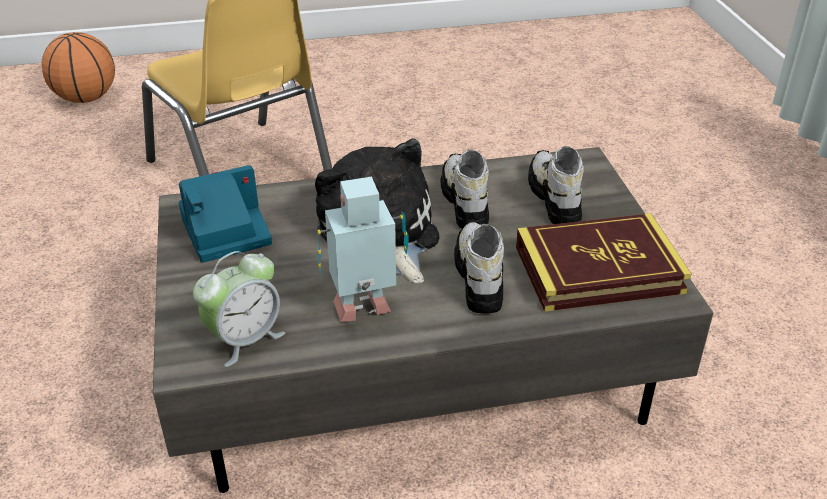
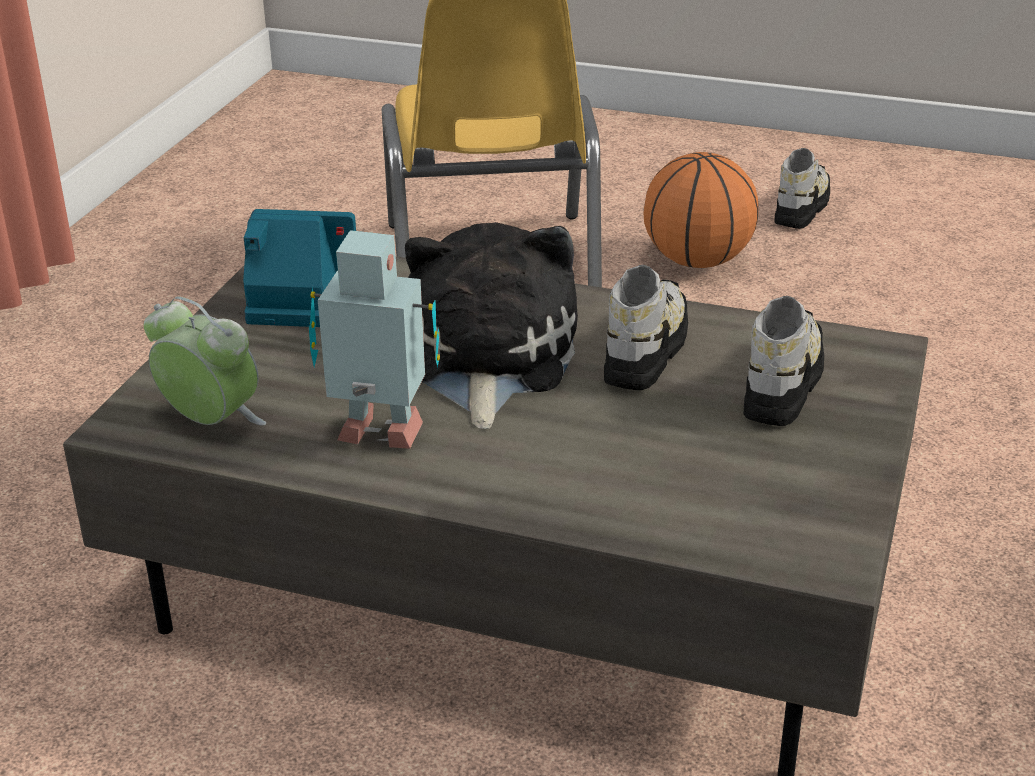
camera: 30 degrees right, 5 degrees down
(86, 98) = (378, 133): basketball -> basketball (697, 261)
(245, 339) = (211, 422): alarm clock -> alarm clock turned 135 degrees counterclockwise
(478, 277) = (567, 447): shoe -> shoe (801, 208)
(598, 269) = (751, 493): book -> none

